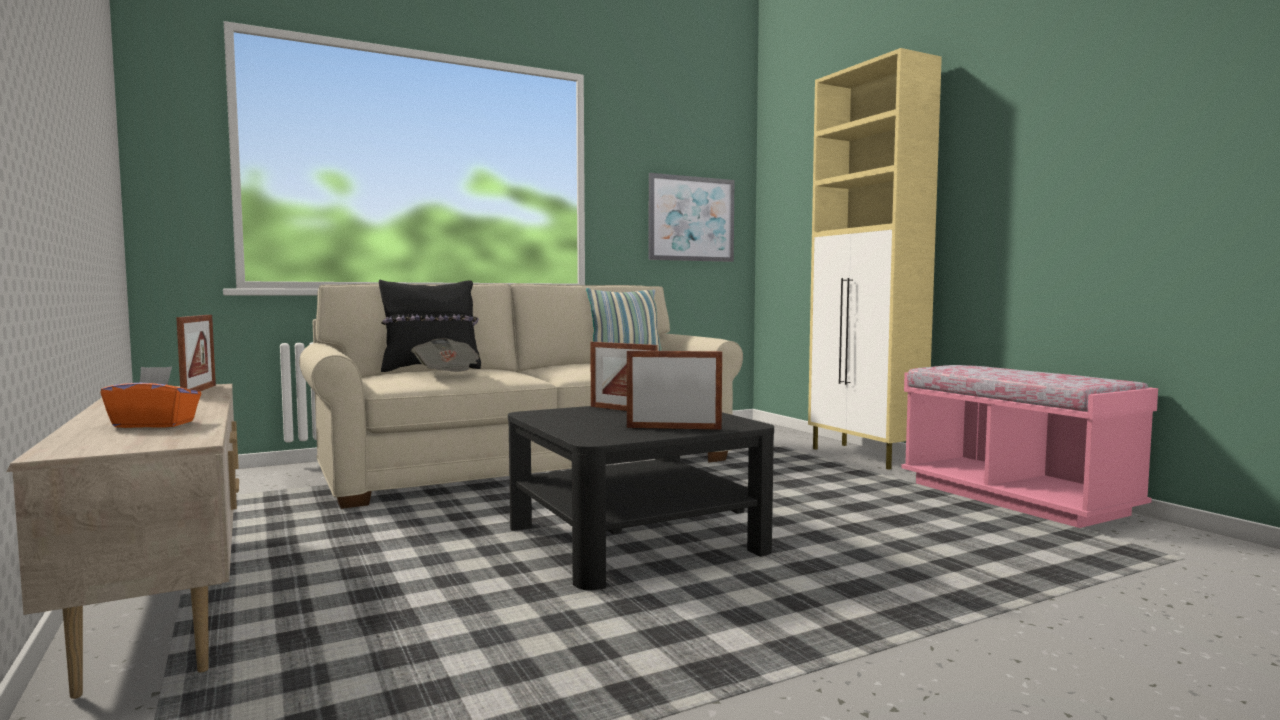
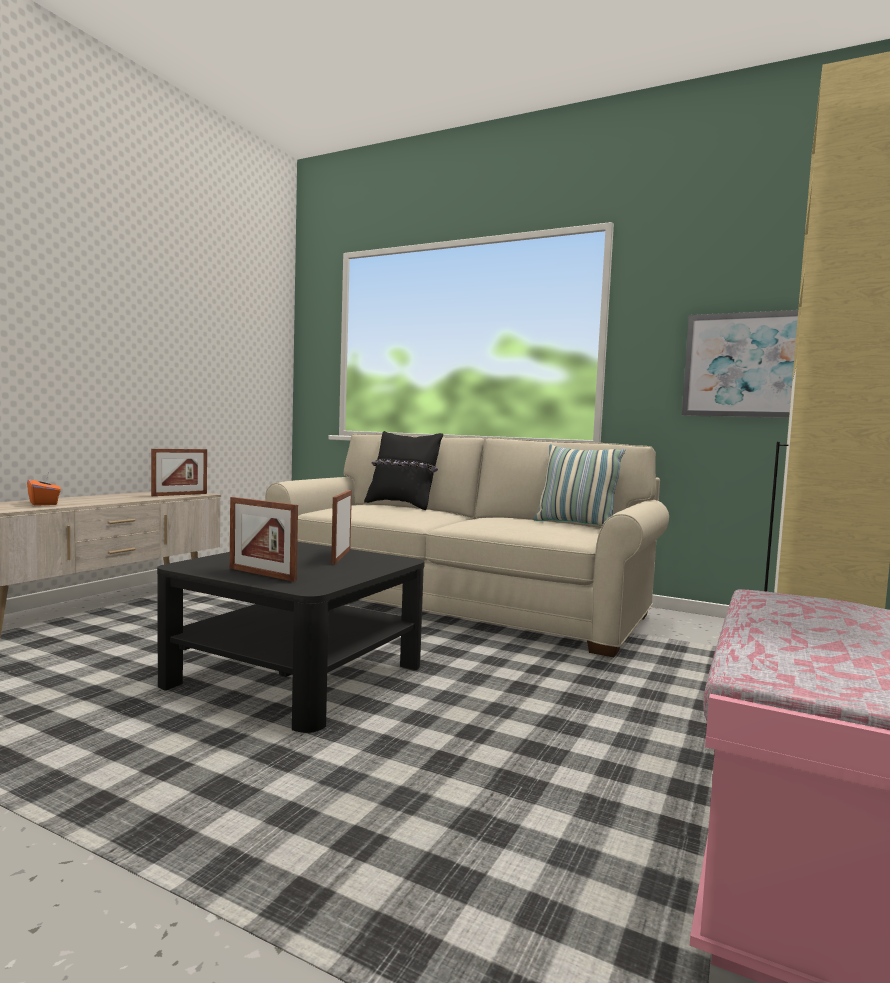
camera: 55 degrees right, 0 degrees up
(448, 375) = (372, 510): newspaper -> none
(673, 428) = (262, 574): picture frame -> picture frame turned 150 degrees clockwise

